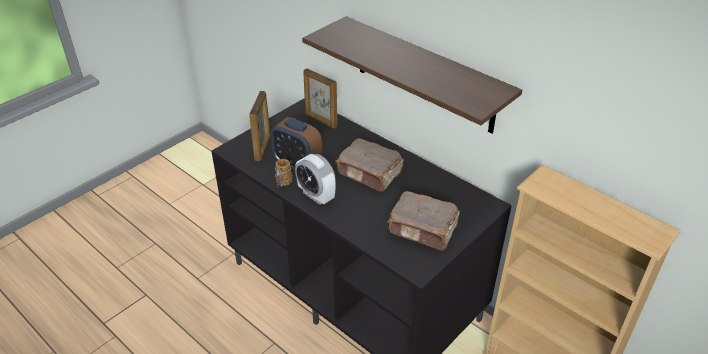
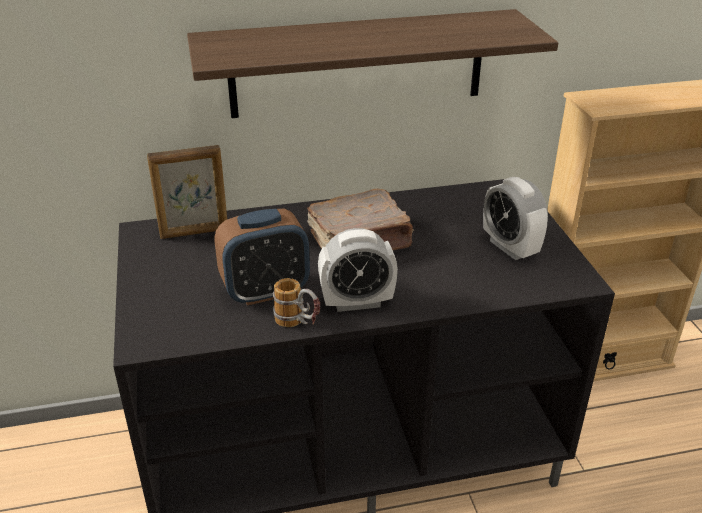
camera: 55 degrees left, 5 degrees down
(263, 148) = (185, 308): picture frame -> none
(423, 229) = (510, 247): brown book -> alarm clock

